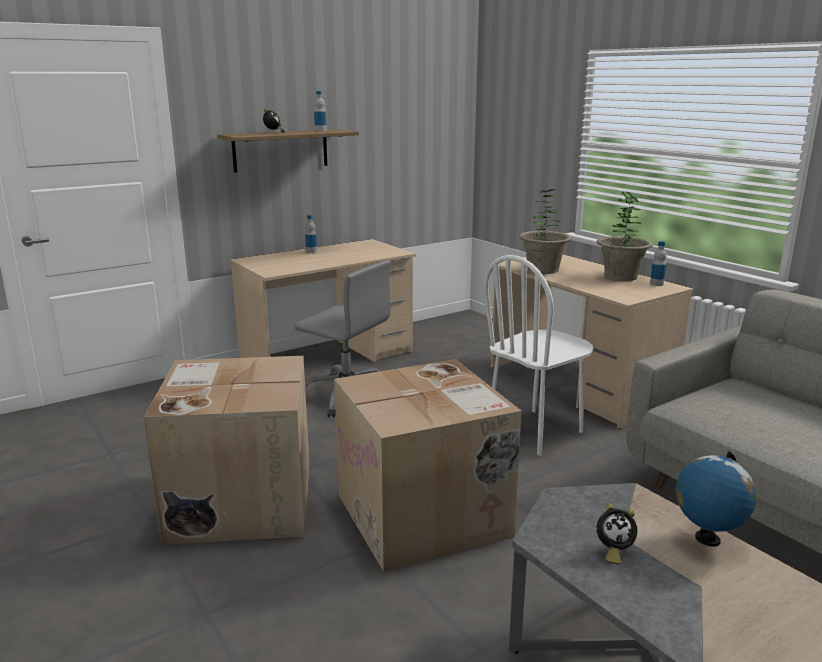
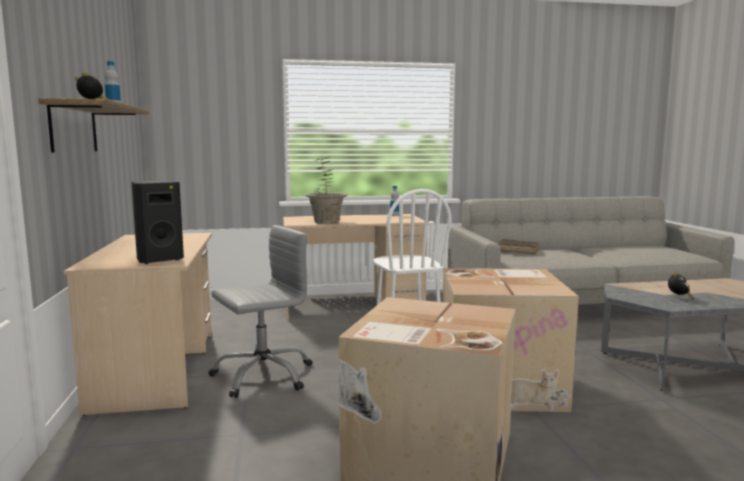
camera: 65 degrees left, 10 degrees down
(280, 267) = (158, 260): none -> black speaker
(311, 251) = (120, 249): bottle -> none
(620, 277) = (369, 216): potted plant -> none
(707, 539) = (663, 284): globe -> none
(760, 398) = (518, 251): none -> brown book

